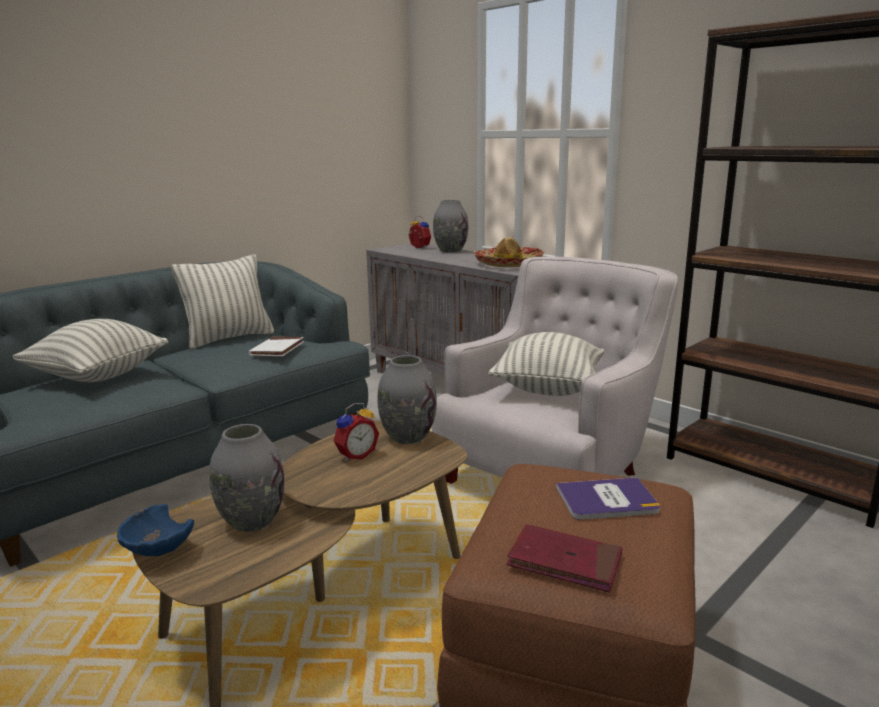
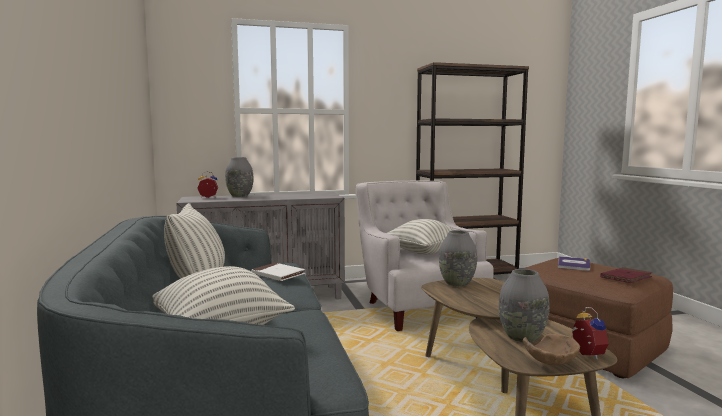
camera: 60 degrees left, 10 degrees down
(157, 553) = (551, 365): blue bowl -> brown bowl
(355, 455) = (471, 296): alarm clock -> alarm clock (586, 354)
(508, 264) = (311, 195): hat -> none

